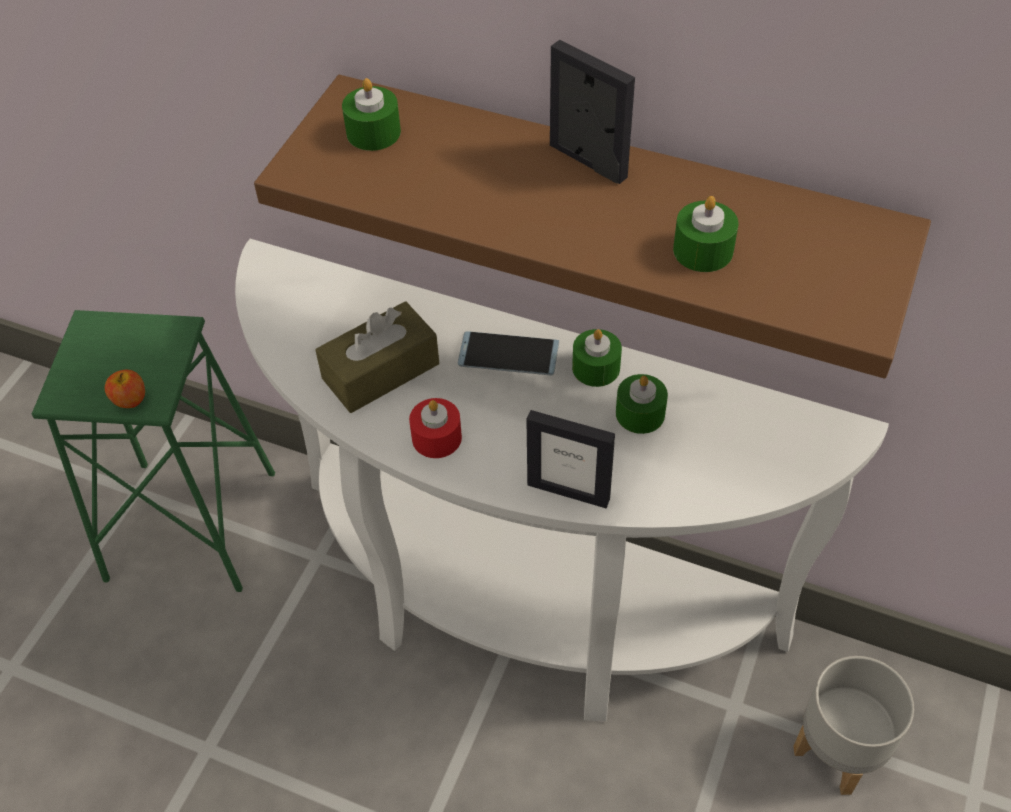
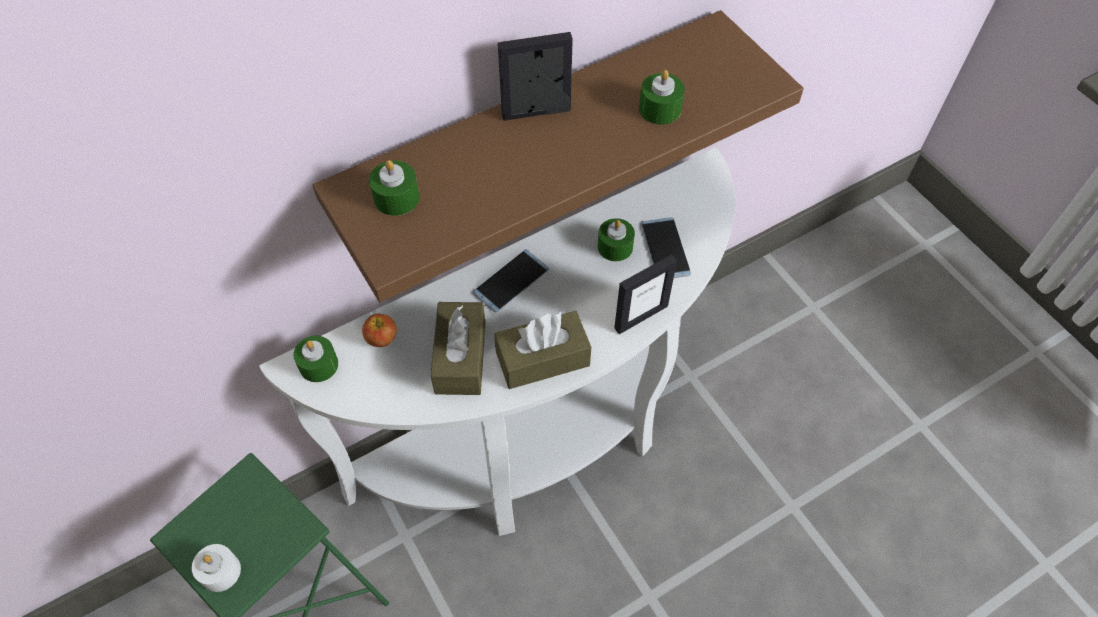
camera: 55 degrees left, 5 degrees up
(76, 375) = (220, 571): none -> white candle
(130, 400) = (283, 545): apple -> apple (382, 338)
(436, 437) = (542, 359): red candle -> brown tissue box
(596, 368) = (562, 245): green candle -> green candle (319, 365)
(684, 460) = (665, 249): none -> phone
(840, 752) = (751, 347): grey planter -> none

